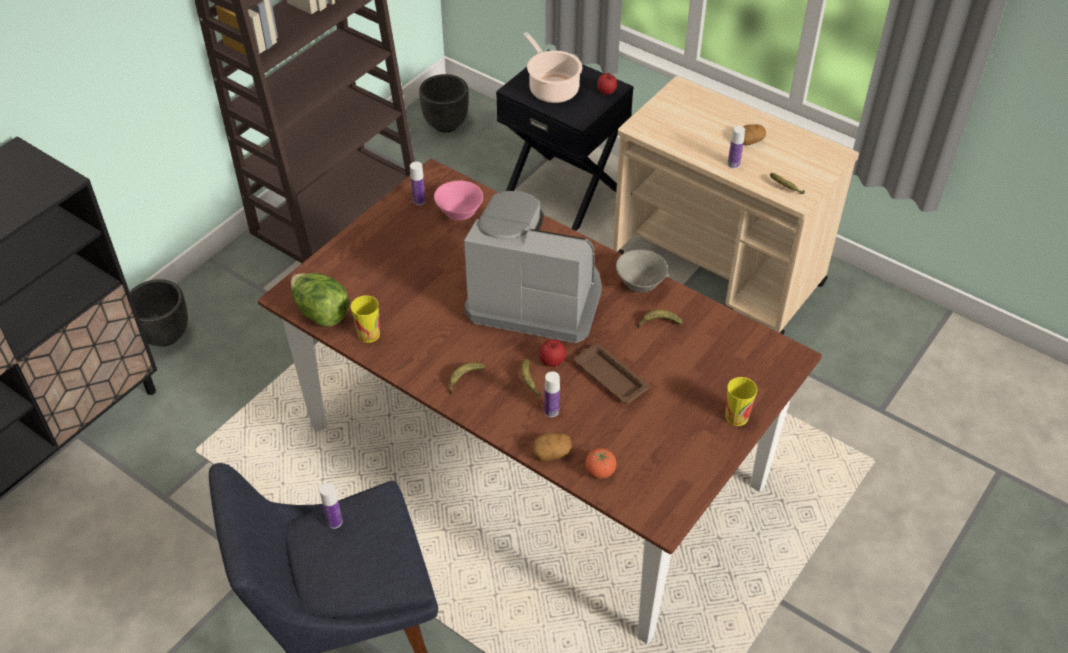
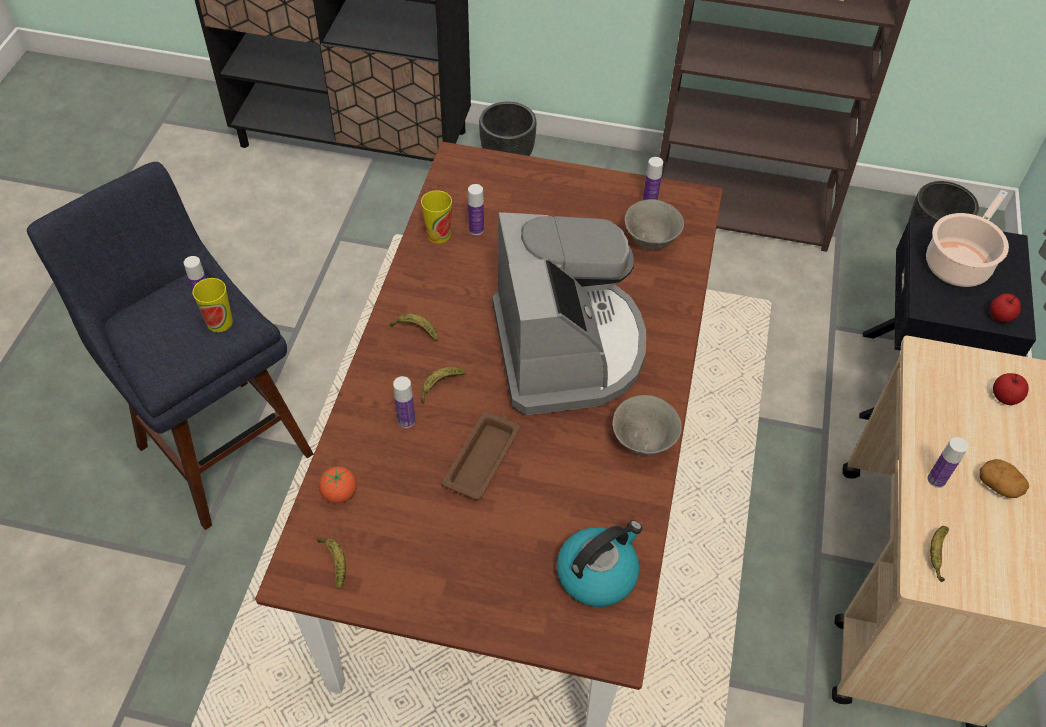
camera: 65 degrees right, 5 degrees up
(321, 313) = (447, 190): lettuce -> none
(379, 309) = (476, 229): none -> bottle
(460, 214) = (651, 242): pink bowl -> grey bowl
(552, 361) = (479, 396): apple -> apple (1005, 397)
(552, 452) = (349, 440): potato -> none
(659, 323) = (592, 481): banana -> banana (335, 562)
(733, 346) = (597, 573): none -> kettle
(736, 416) = (481, 611): cup -> cup (219, 322)

